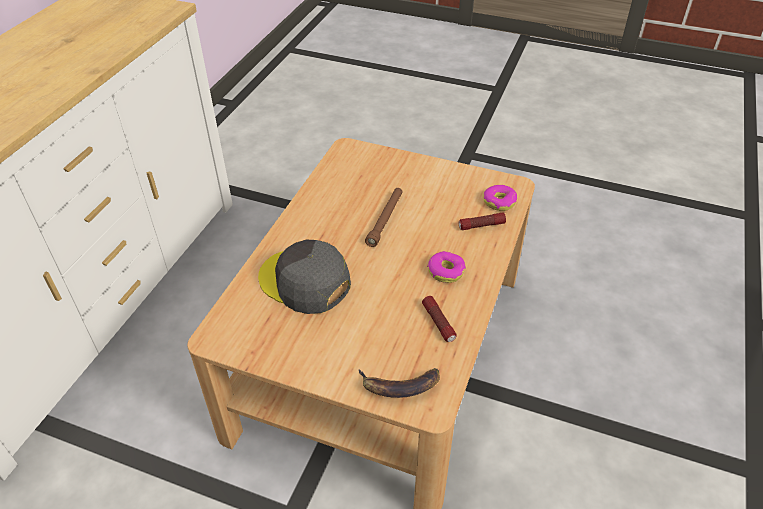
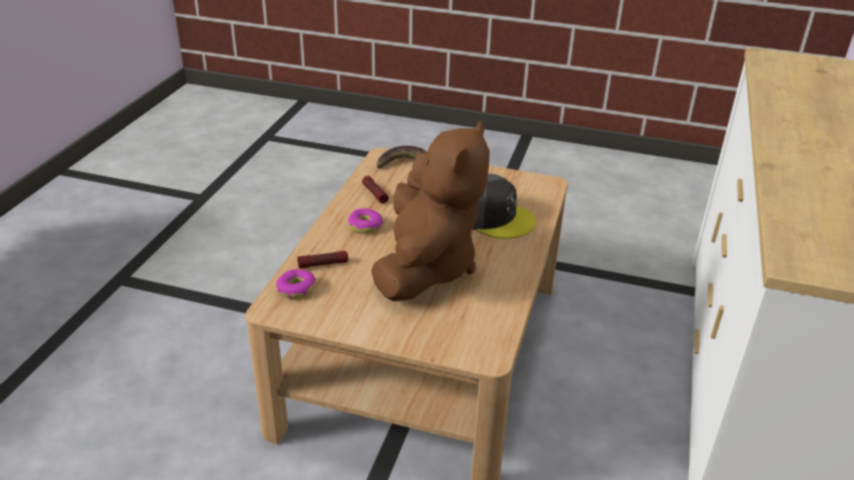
camera: 175 degrees right, 10 degrees down
(385, 220) = (426, 267): brown flashlight -> brown plush toy

